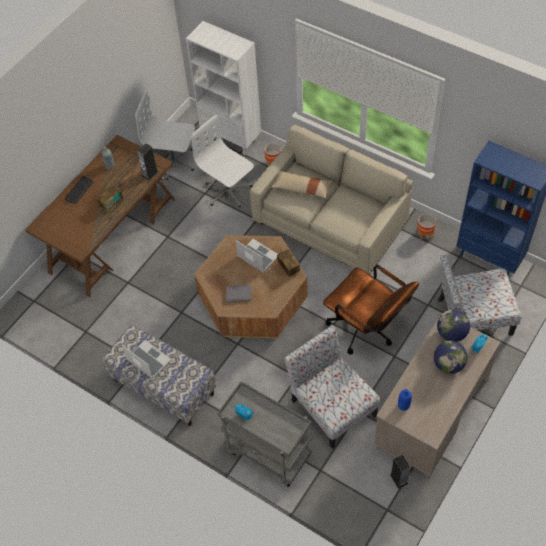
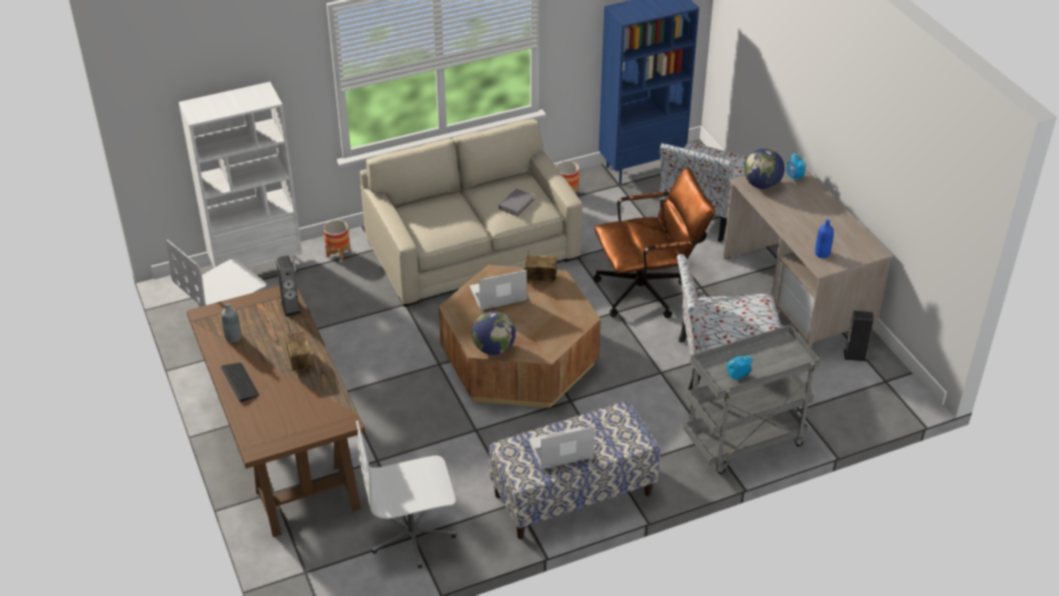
camera: 60 degrees left, 15 degrees down
(228, 191) = (335, 308): white office chair -> white office chair (412, 535)
(239, 294) = (537, 333): grey book -> grey book (516, 204)
(302, 188) = (439, 217): beige pillow -> none
(448, 364) = (797, 203): globe -> globe (493, 348)

